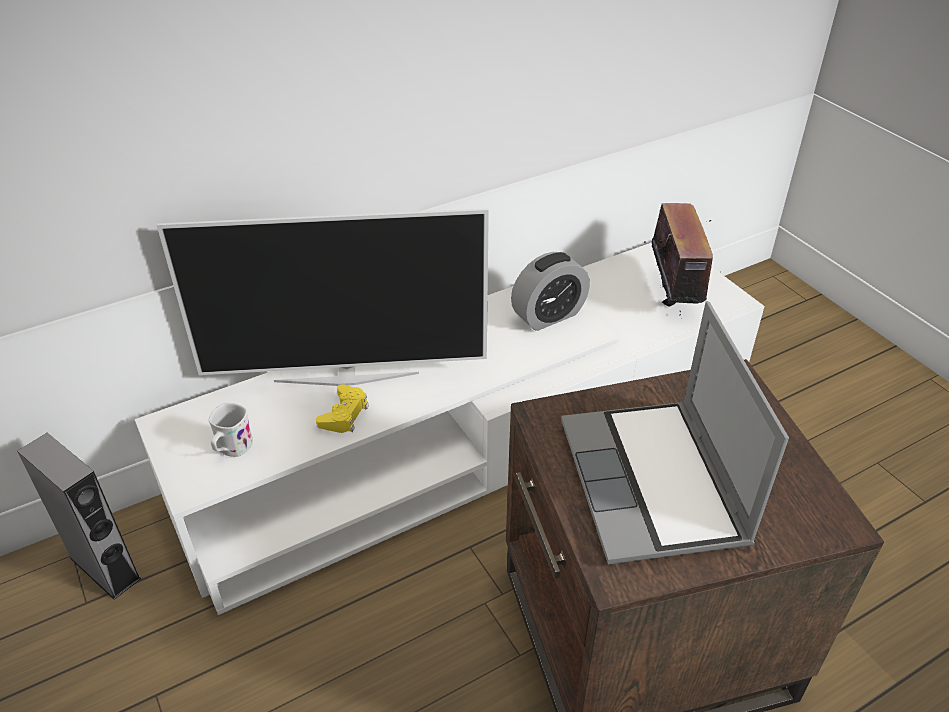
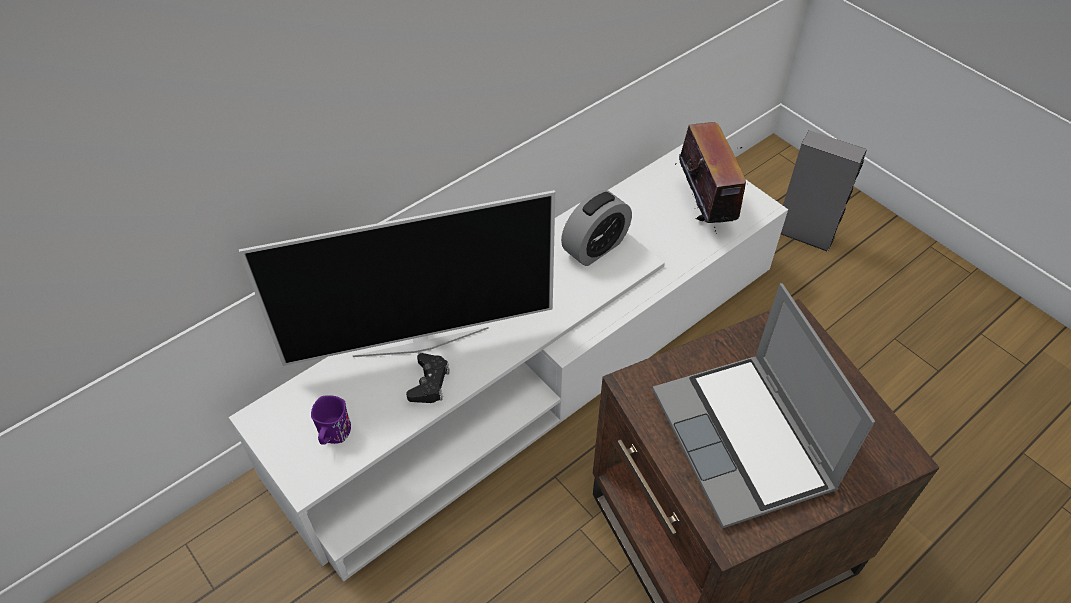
camera: 10 degrees left, 10 degrees up
(105, 568) = (221, 552): grey speaker -> grey speaker (804, 234)
(232, 449) = (333, 435): white mug -> purple mug
(344, 414) = (429, 382): yellow game controller -> black game controller

